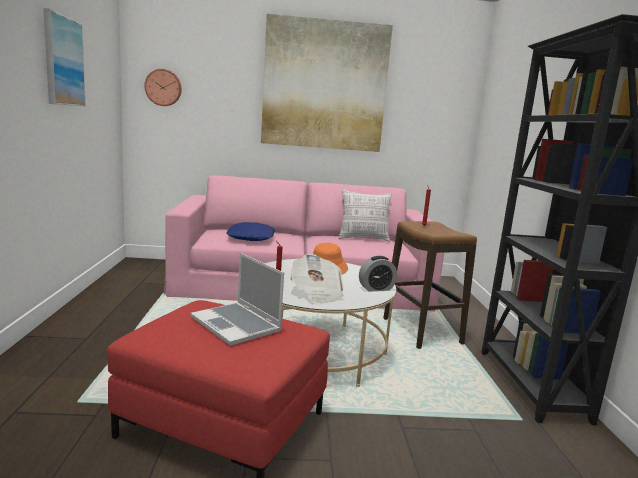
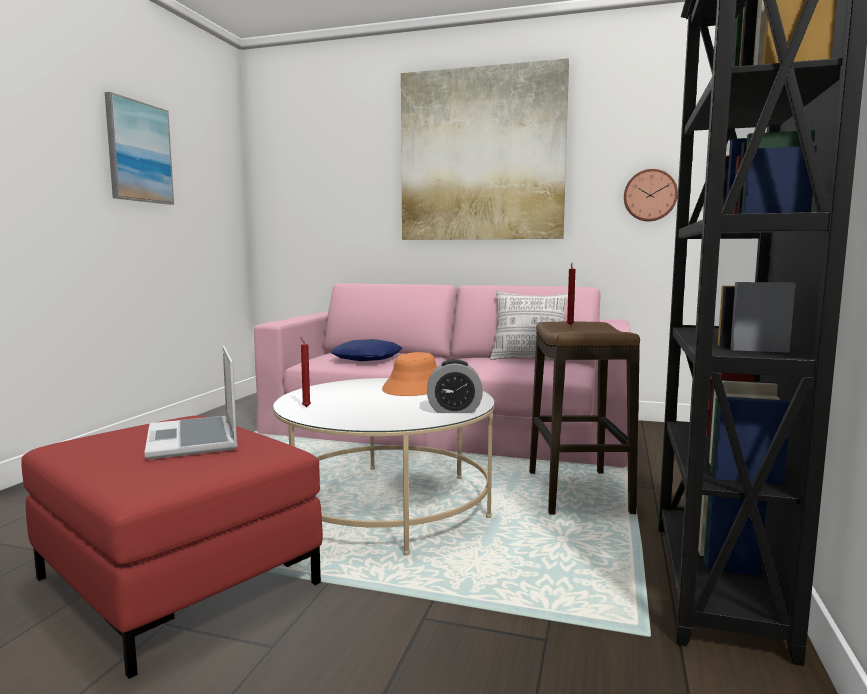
camera: 20 degrees right, 5 degrees down
(163, 87) = (289, 183): wall clock -> wall clock (650, 195)
(316, 293) = (355, 412): newspaper -> none

